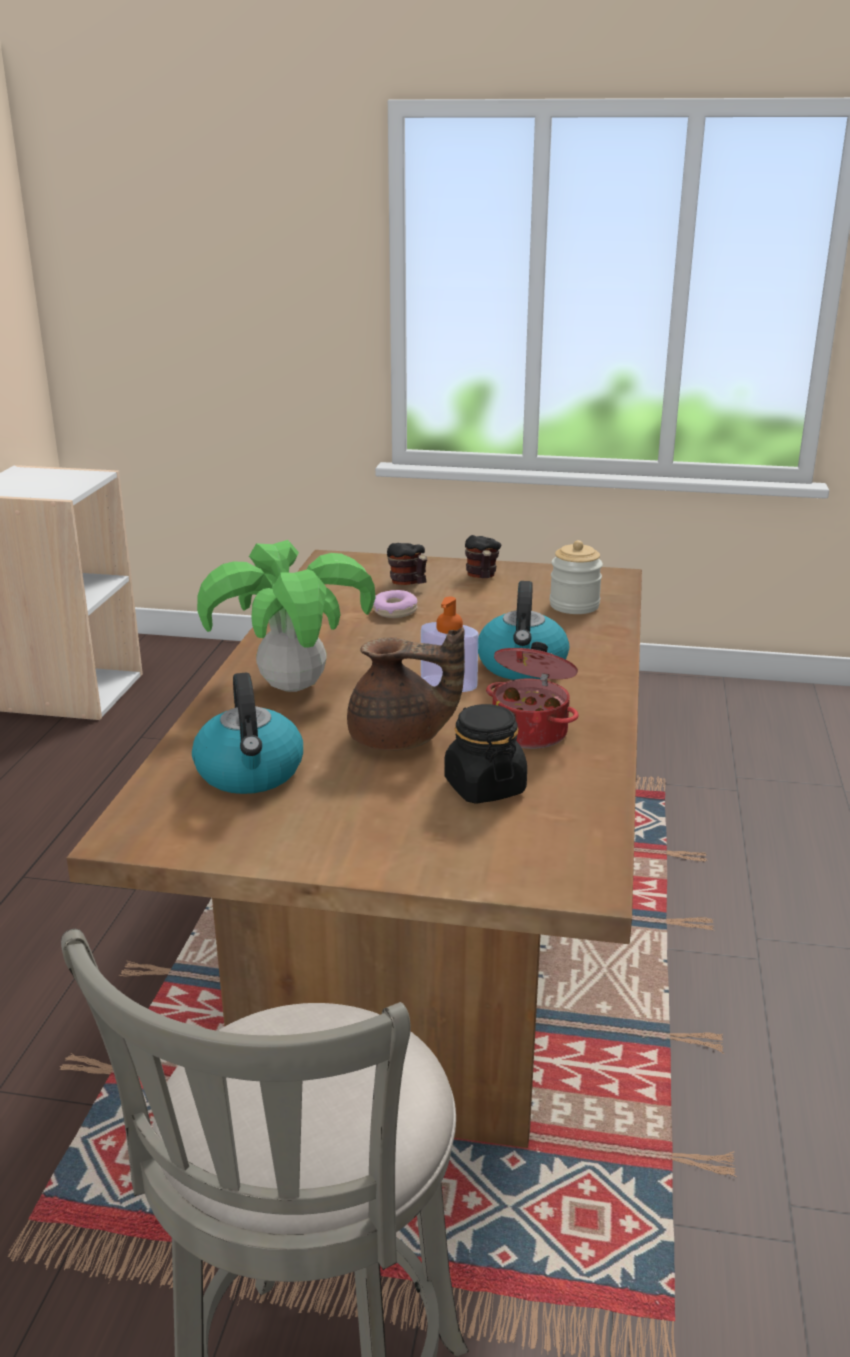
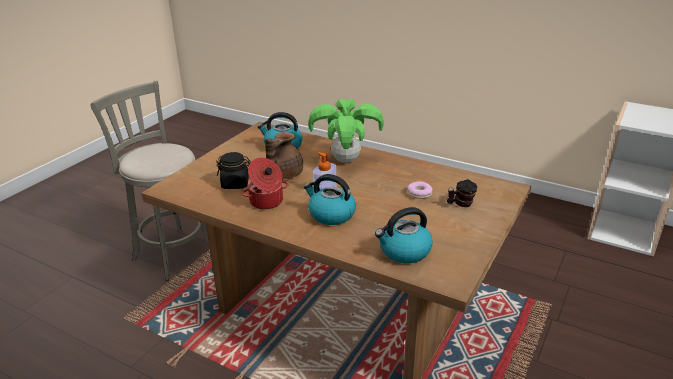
camera: 110 degrees right, 5 degrees up
(481, 577) = (464, 230): mug -> none
(574, 605) = (404, 251): jar -> kettle

